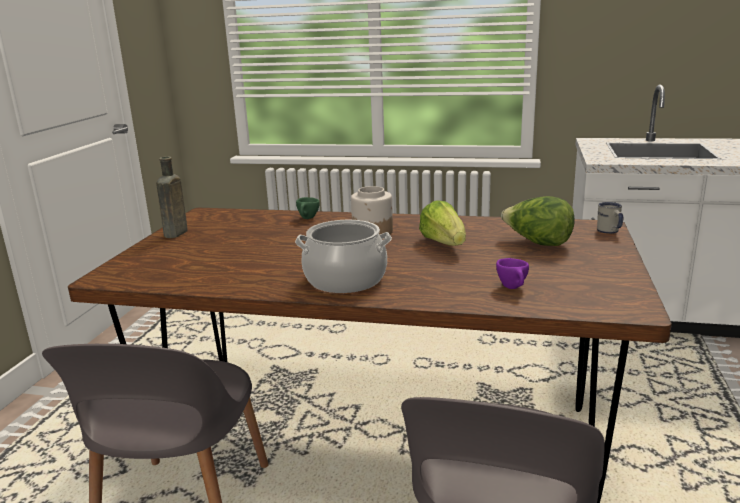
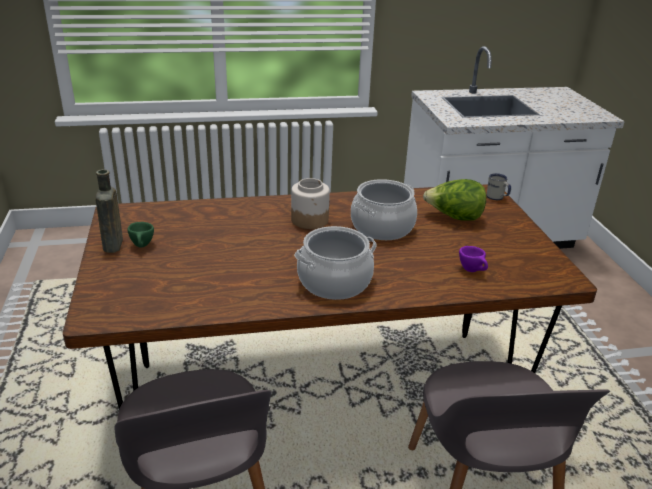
camera: 25 degrees left, 10 degrees up
(308, 219) = (234, 209): green cup -> green cup (142, 246)
(444, 243) = (382, 227): lettuce -> cooking pot

